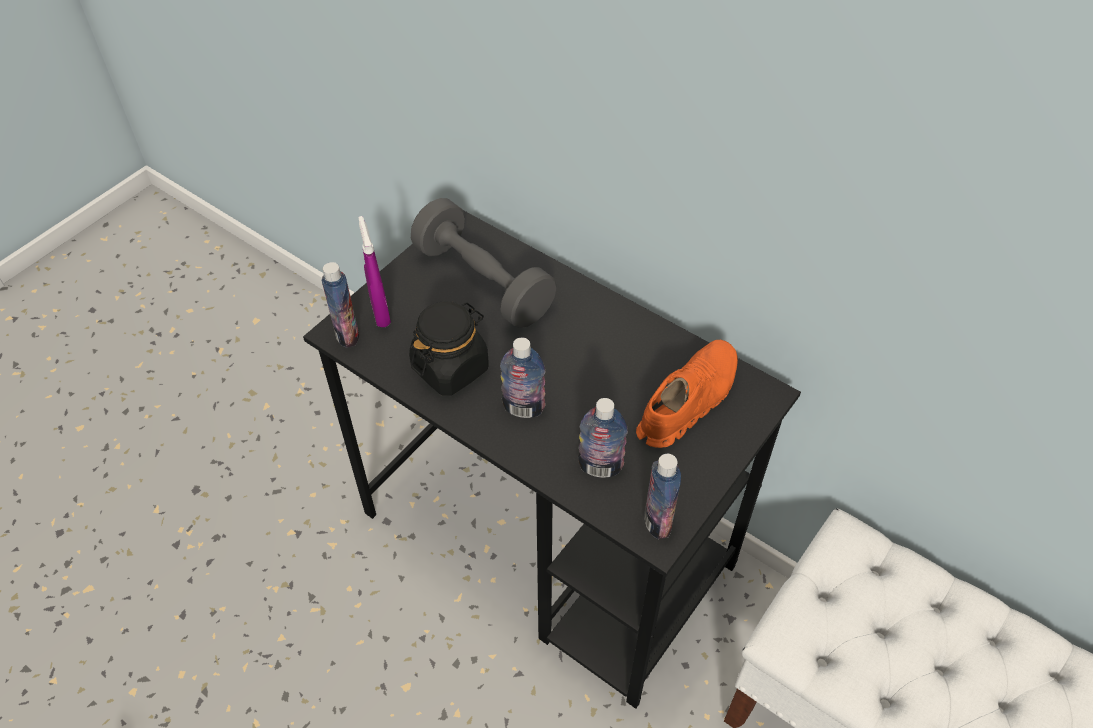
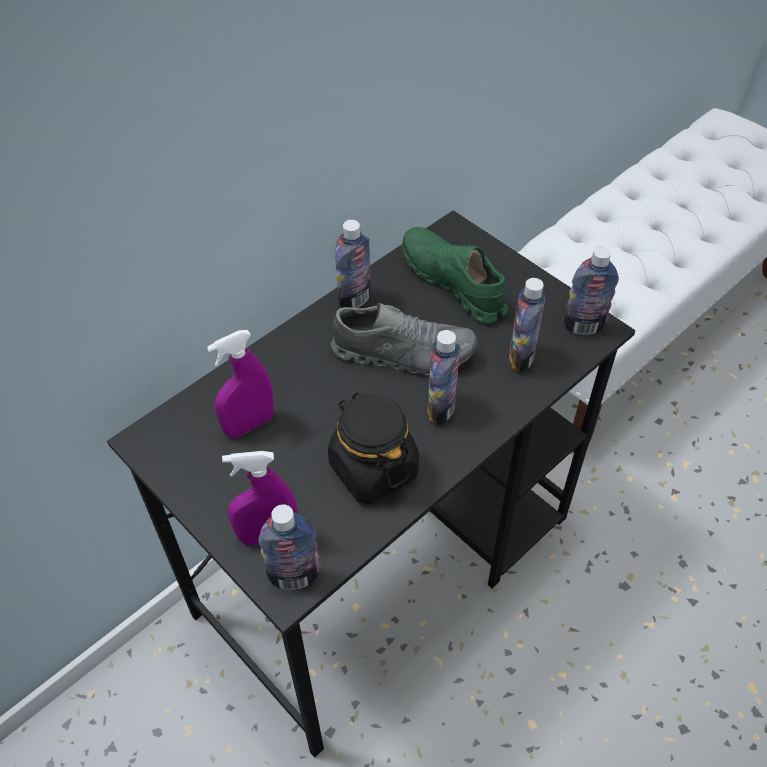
camera: 80 degrees left, 0 degrees up
(483, 282) = (249, 425): grey dumbbell -> purple spray bottle
(584, 373) = (403, 353): none -> grey shoe
(642, 328) = (354, 299): none -> bottle
(687, 401) = (453, 283): orange shoe -> green shoe

